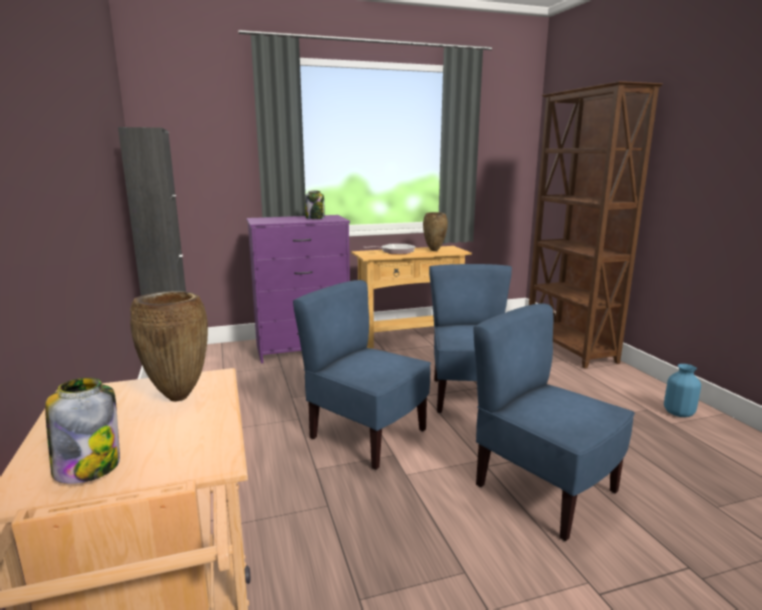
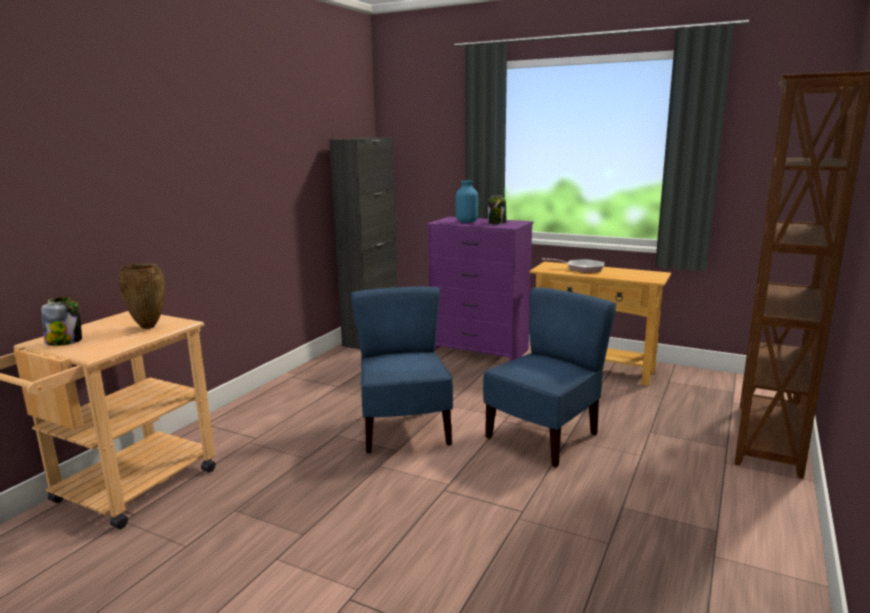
camera: 45 degrees right, 0 degrees up
(434, 250) = (627, 274): brown vase -> none
(544, 490) = (450, 527): blue chair -> none
(678, 413) = (752, 553): blue vase -> blue vase (467, 221)

